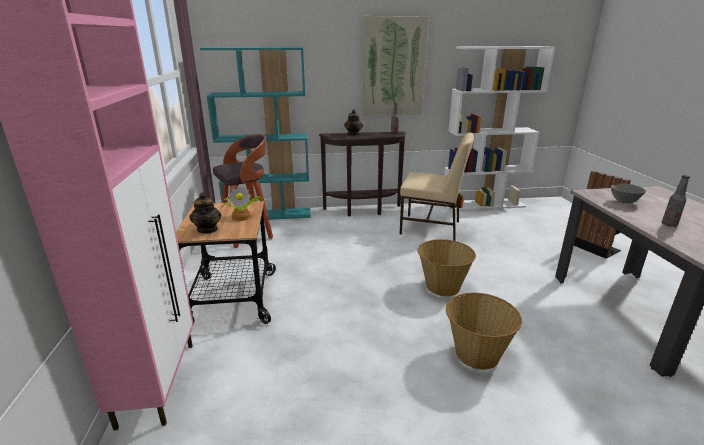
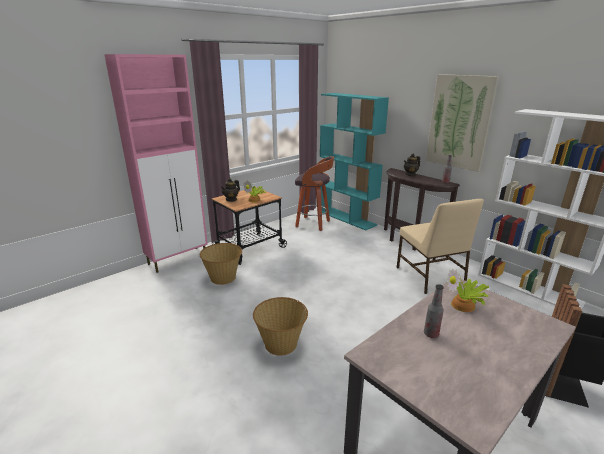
camera: 55 degrees right, 0 degrees up
(442, 286) = (346, 307): basket -> basket (223, 277)
(624, 201) = (464, 305): grey bowl -> potted plant

